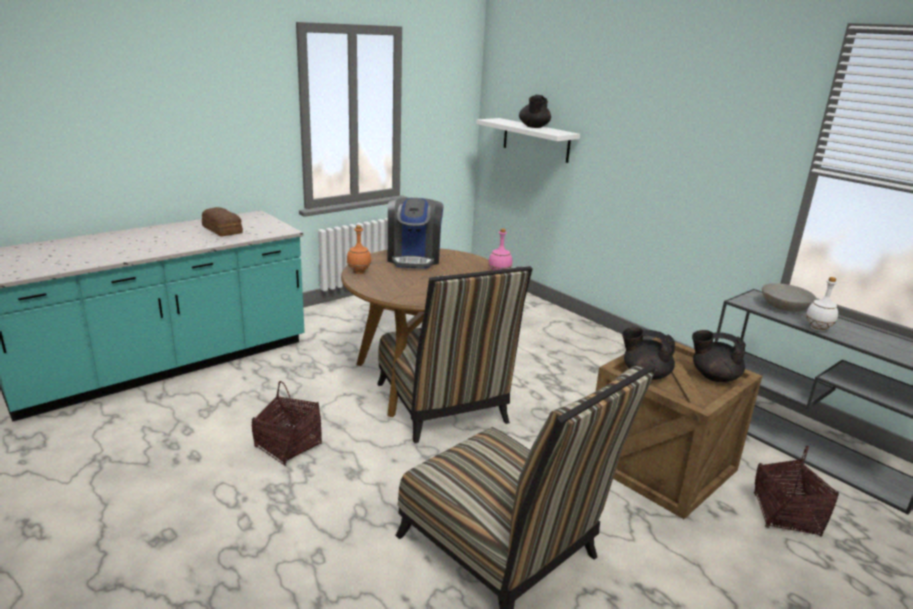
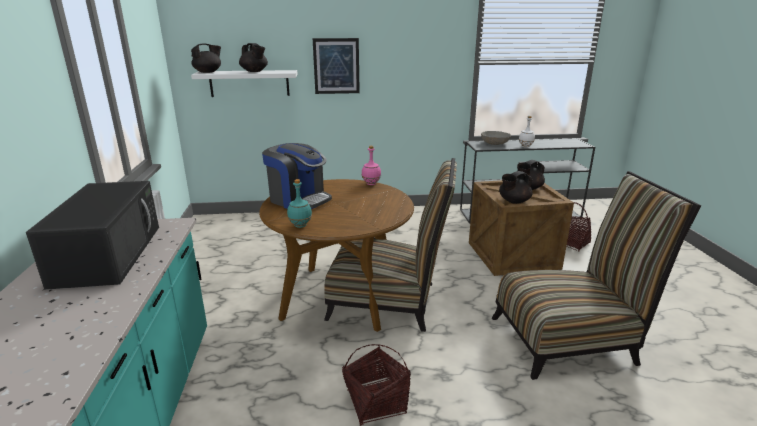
camera: 55 degrees left, 0 degrees up
(222, 229) = (109, 253): bread -> black microwave
(359, 272) = (300, 225): orange bottle -> turquoise bottle
(498, 120) = (208, 72): none -> black teapot
(620, 137) = (336, 66): none -> picture

